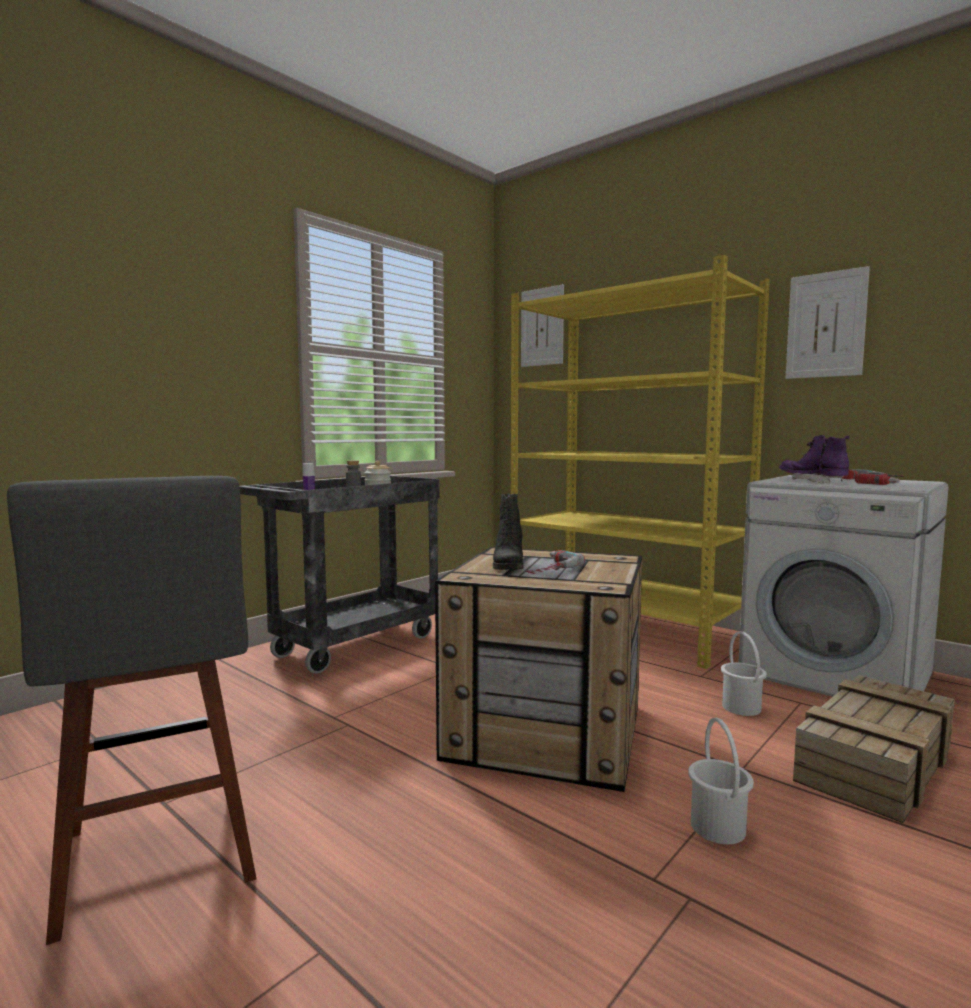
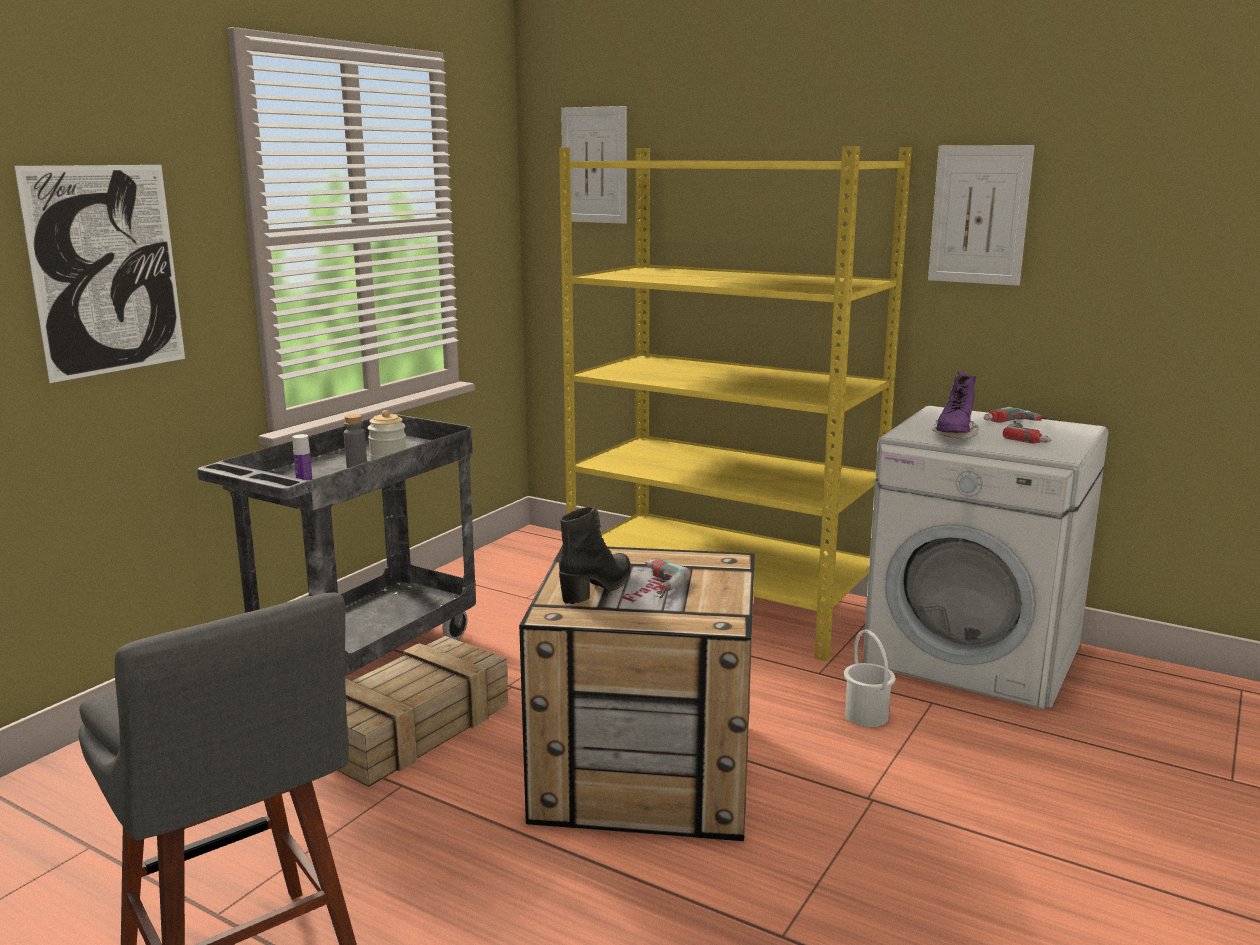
camera: 10 degrees left, 10 degrees up
(192, 347) = (106, 270): none -> picture
(507, 566) = (598, 588): black boot -> black boot turned 135 degrees counterclockwise
(718, 827) = (844, 871): white bucket -> none
(812, 482) = (954, 435): purple boot -> purple boot turned 120 degrees counterclockwise
(875, 761) = (1004, 775): crate -> crate (413, 727)

